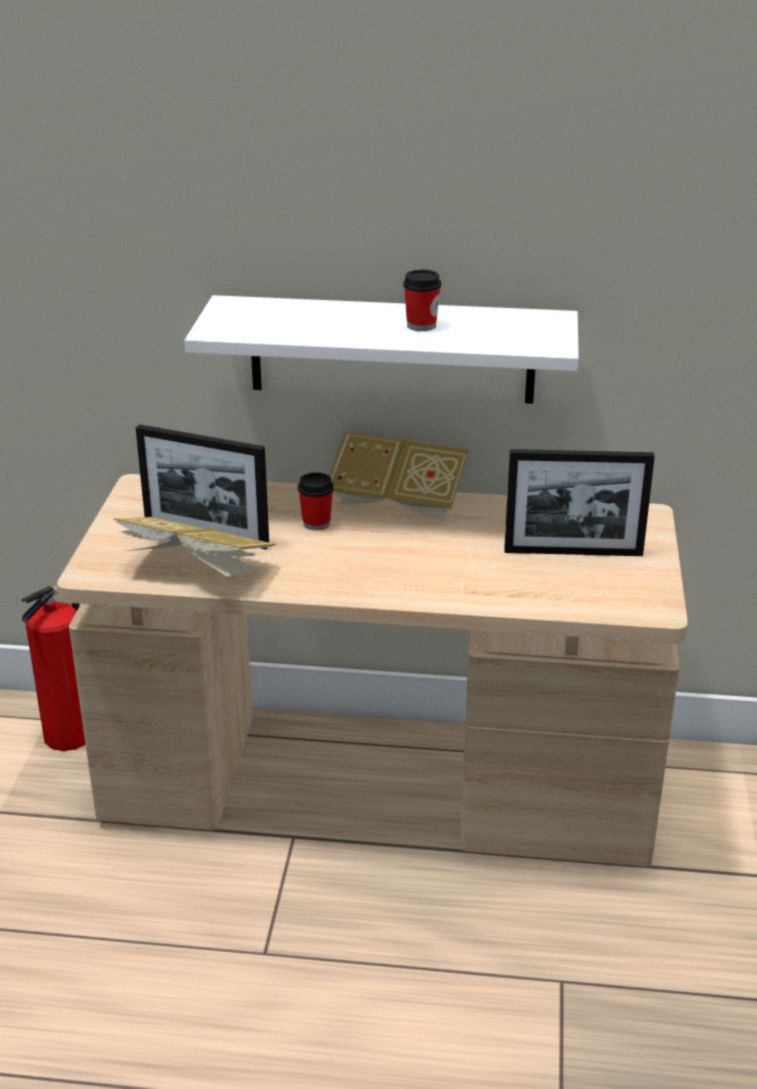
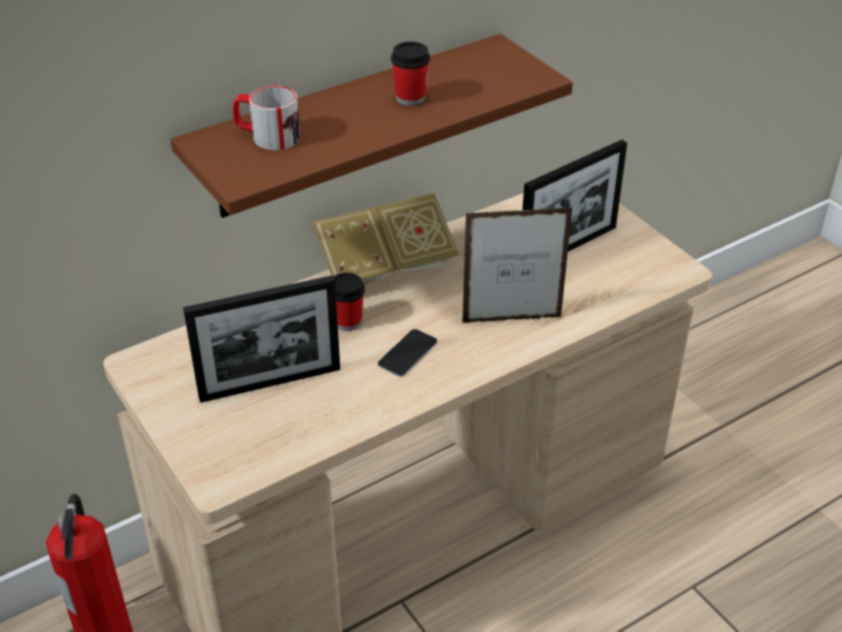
camera: 40 degrees left, 10 degrees up
(195, 571) = (310, 425): book -> none
(276, 314) = (267, 136): none -> mug
(330, 561) = (407, 353): none -> phone
(392, 349) = (348, 127): white shelf -> brown shelf
(446, 577) = (512, 320): none -> picture frame

